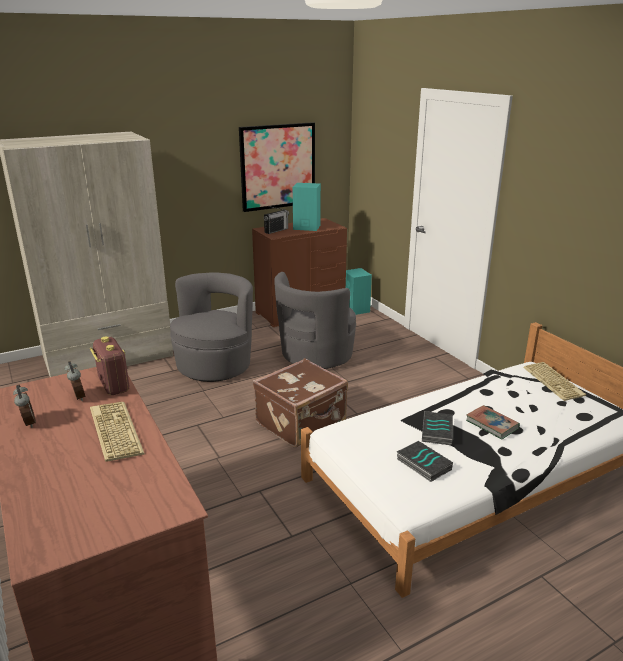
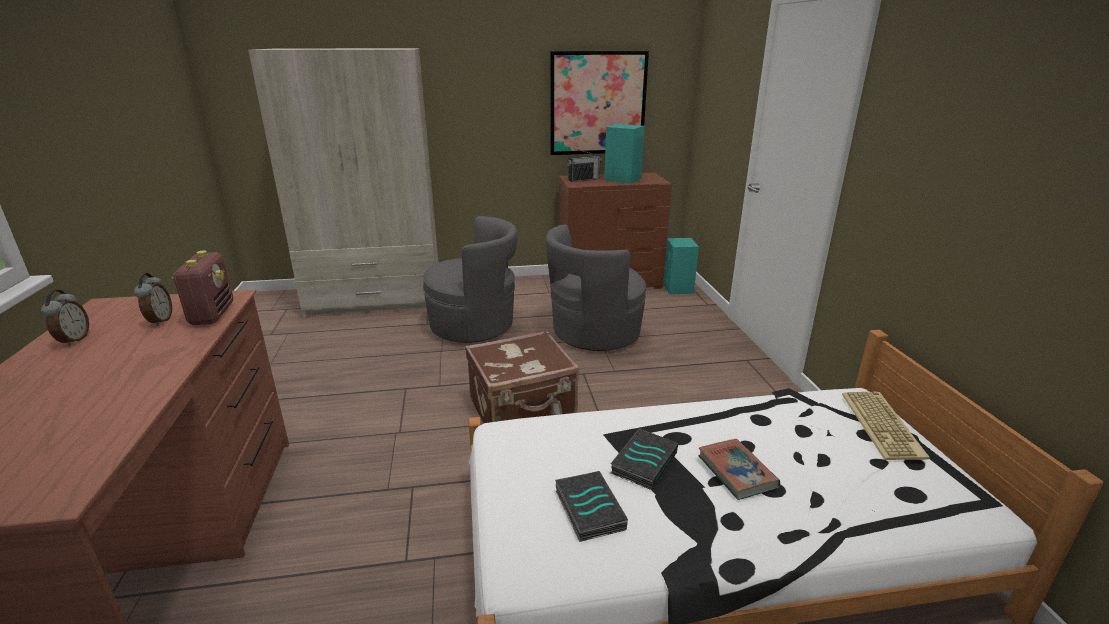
camera: 20 degrees right, 0 degrees up
(114, 431) = (137, 368): keyboard -> none
(215, 365) = (474, 325): grey armchair -> grey armchair turned 45 degrees clockwise

